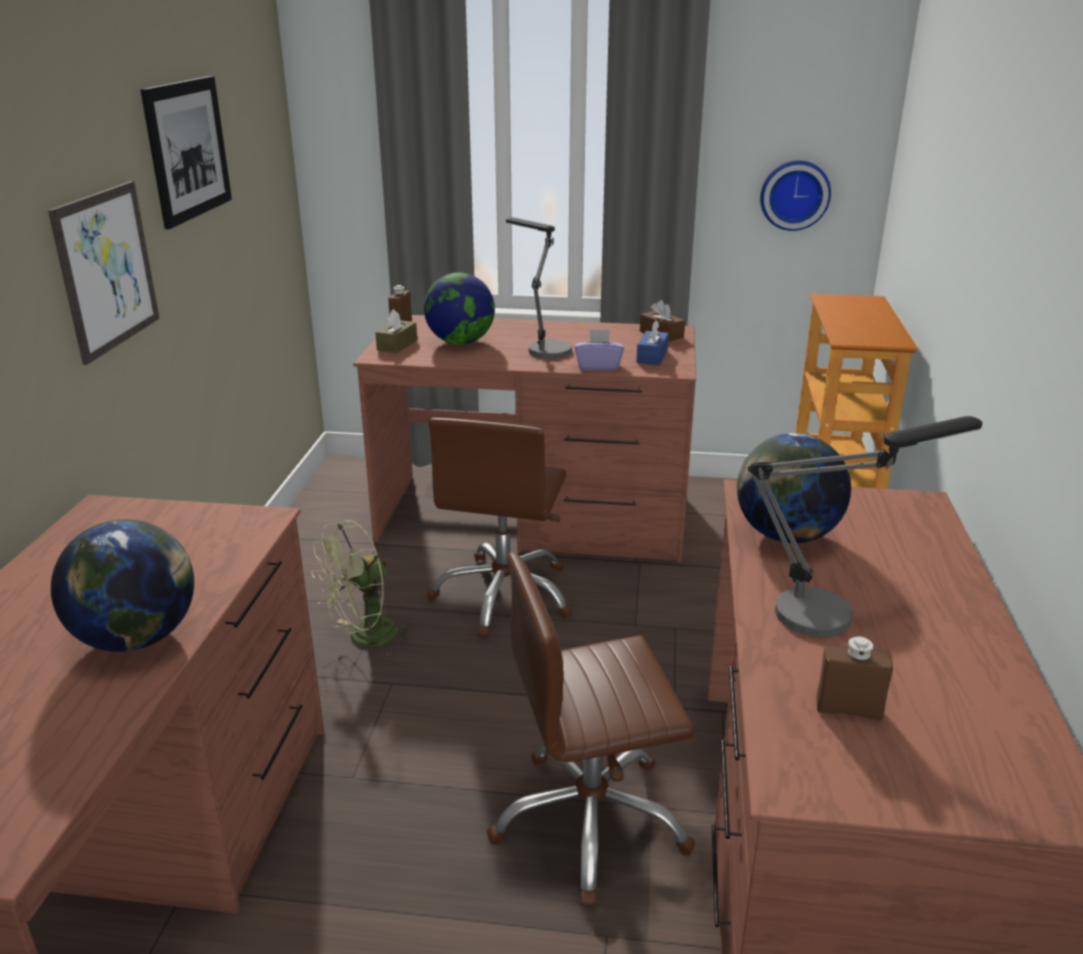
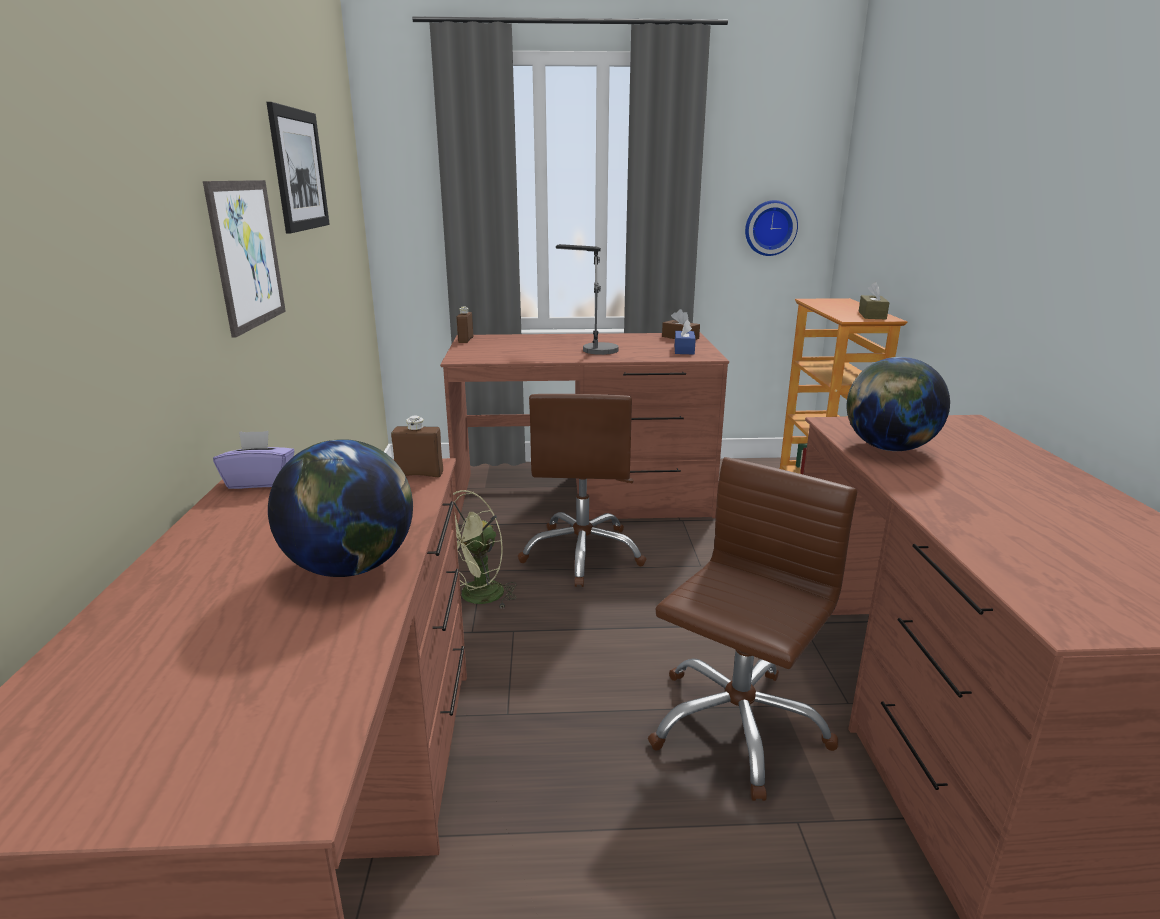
camera: 10 degrees left, 5 degrees down
(397, 345) = (471, 352): brown tissue box -> brown tissue box (872, 315)
(460, 342) = (523, 348): globe -> none
(590, 822) = (736, 724): brown office chair -> brown office chair turned 150 degrees clockwise
(598, 366) = (646, 357): purple tissue box -> purple tissue box (260, 481)
(834, 611) = (975, 493): table lamp -> none
(848, 709) = (1057, 560): brown bottle -> brown bottle (419, 474)

